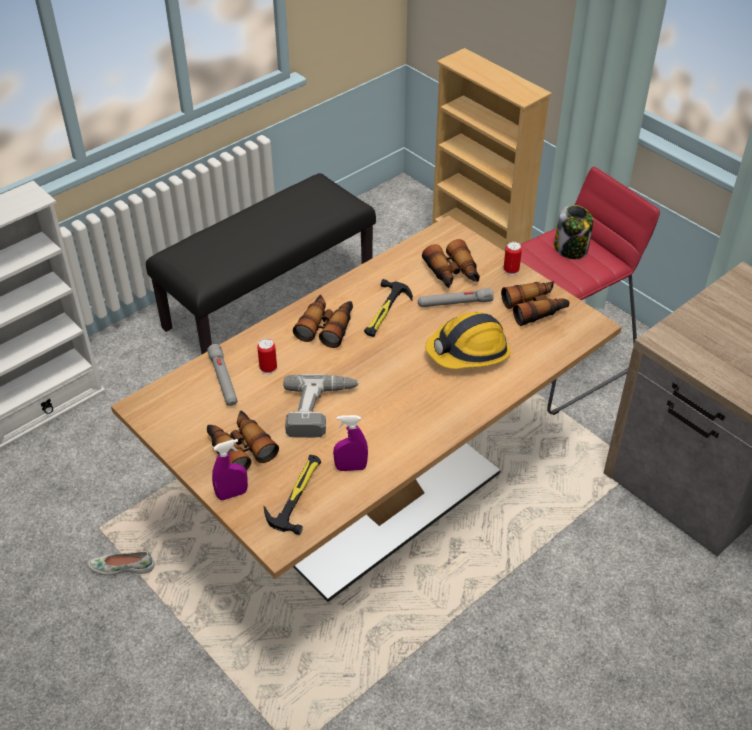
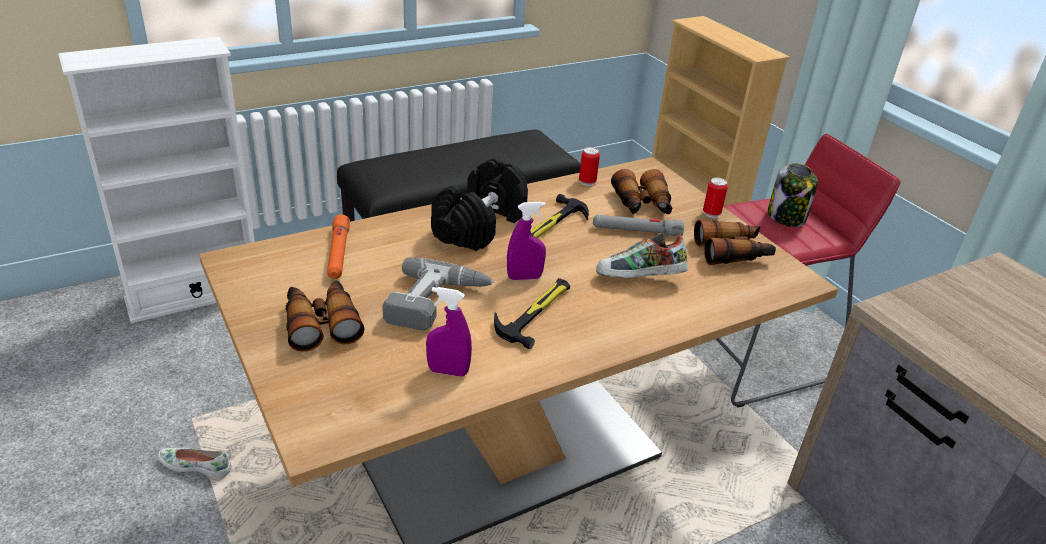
camera: 10 degrees right, 10 degrees down
(223, 380) = (338, 253): grey flashlight -> orange flashlight
(232, 494) = (285, 370): purple spray bottle -> purple spray bottle (524, 277)
(268, 368) = (395, 252): can -> can (587, 181)
(297, 494) = (366, 387): hammer -> hammer (536, 312)
(326, 326) = (480, 226): binoculars -> black dumbbell
(468, 352) = (639, 279): hard hat -> shoe

